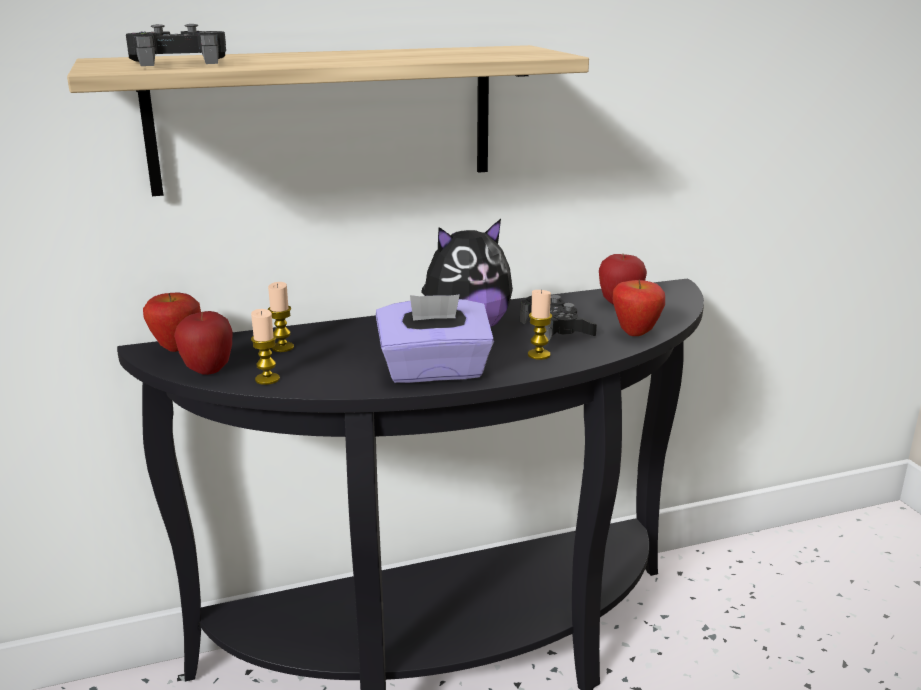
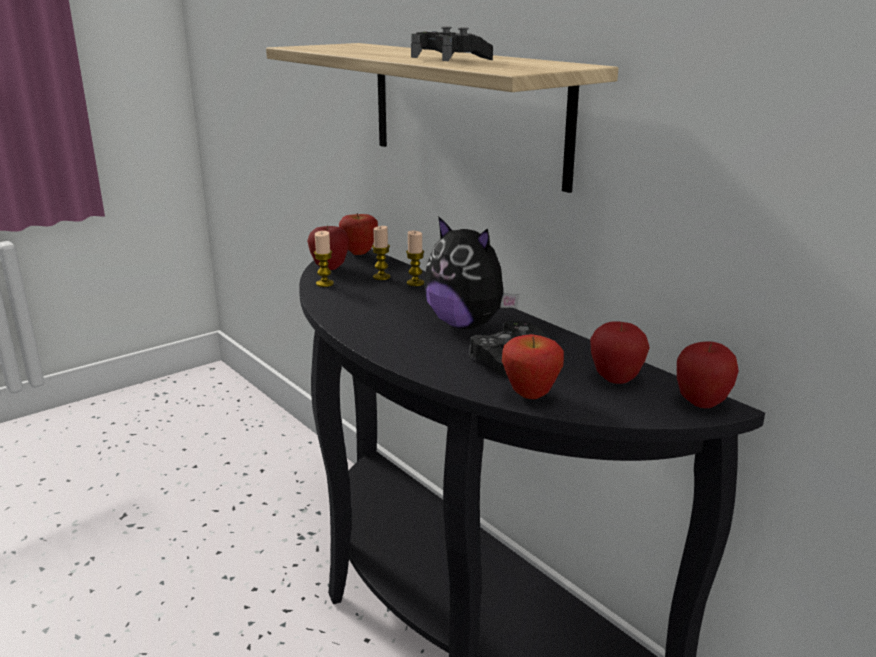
camera: 70 degrees right, 0 degrees up
(179, 63) = (337, 48): black game controller -> black game controller (450, 59)
(434, 371) = (370, 327): purple tissue box -> none
(539, 355) = (435, 358): candle -> candle (415, 283)
(669, 289) = (701, 403): none -> apple

